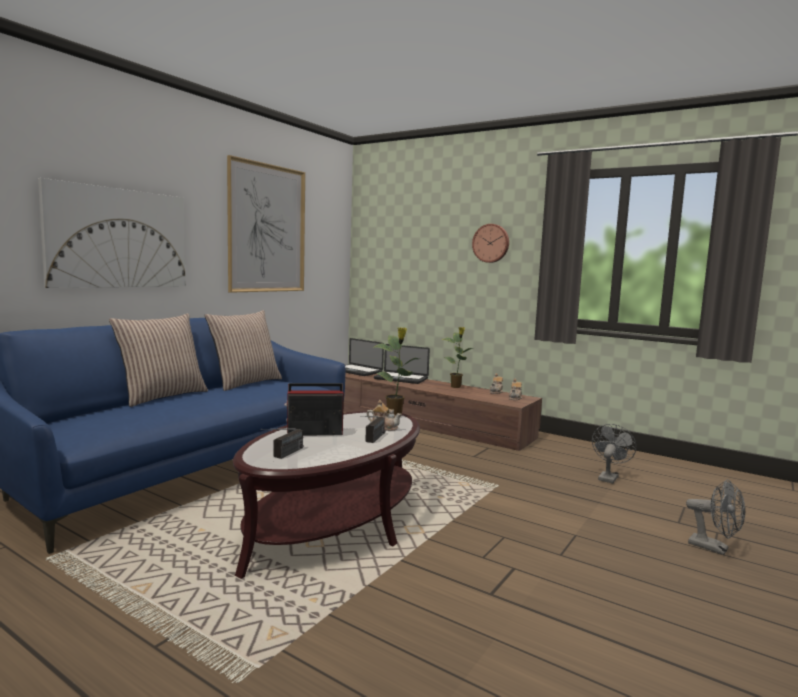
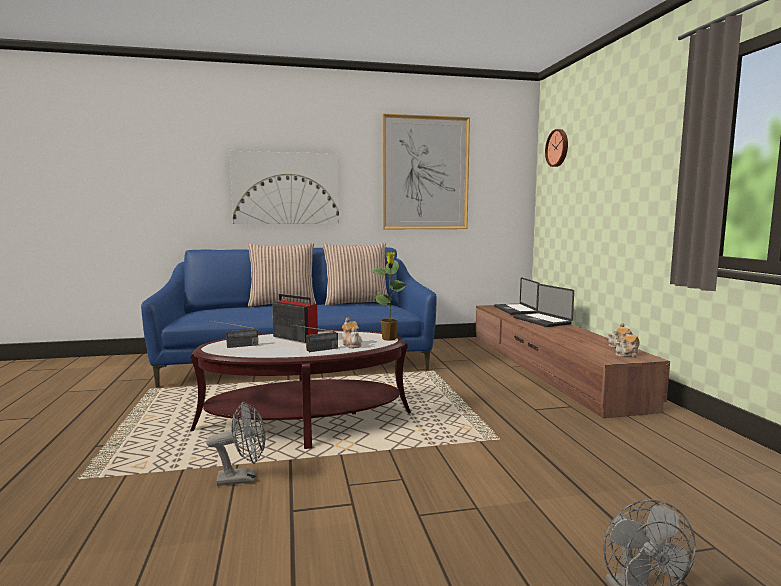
camera: 45 degrees right, 0 degrees up
(456, 387) = (583, 335): potted plant -> none
(491, 243) = (641, 164): wall clock -> wall clock (558, 148)
(608, 477) = (668, 476): grey fan -> grey fan (243, 478)

